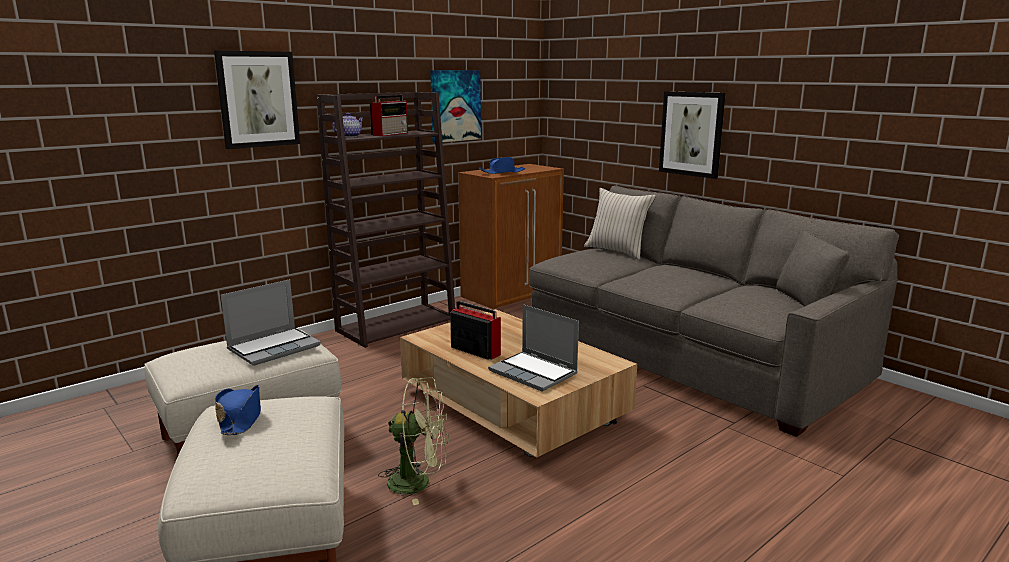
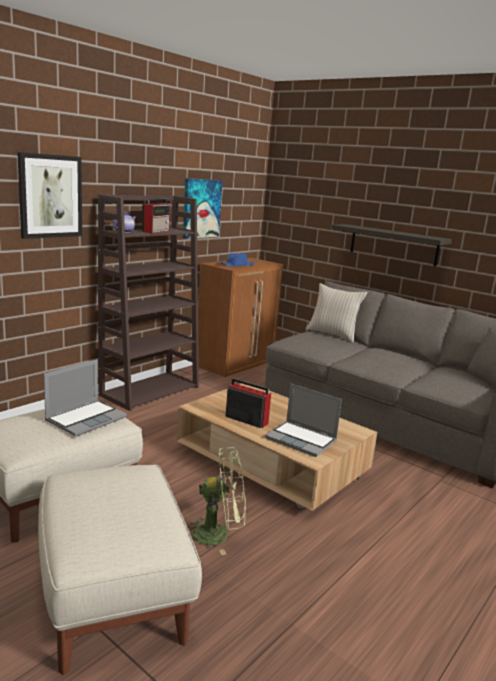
camera: 10 degrees left, 0 degrees up
(240, 418) = (88, 488): blue hat -> none
(691, 134) = (393, 245): picture -> shelf

